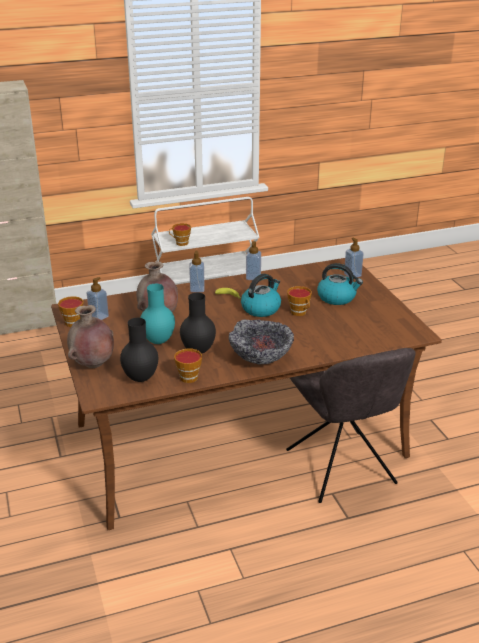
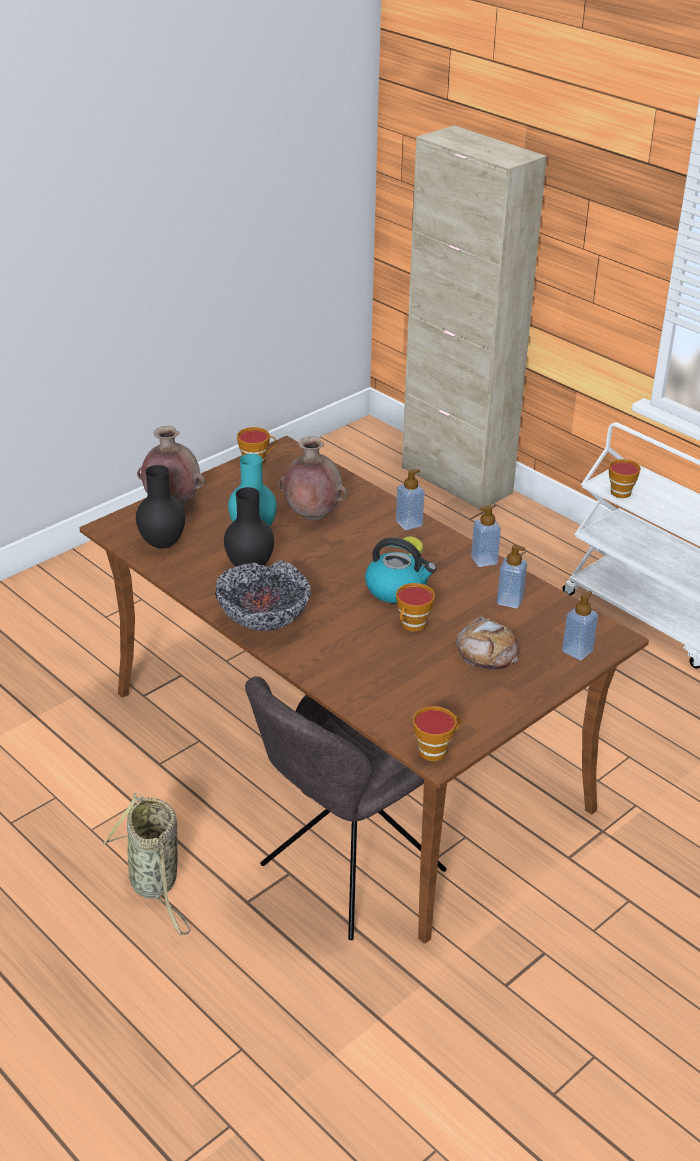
camera: 65 degrees right, 5 degrees up
(99, 317) = (280, 474): soap dispenser -> soap dispenser (509, 601)
(188, 376) = (187, 576): cup -> cup (435, 749)
(313, 556) = (155, 884): none -> basket
(337, 297) = (487, 651): kettle -> bread

